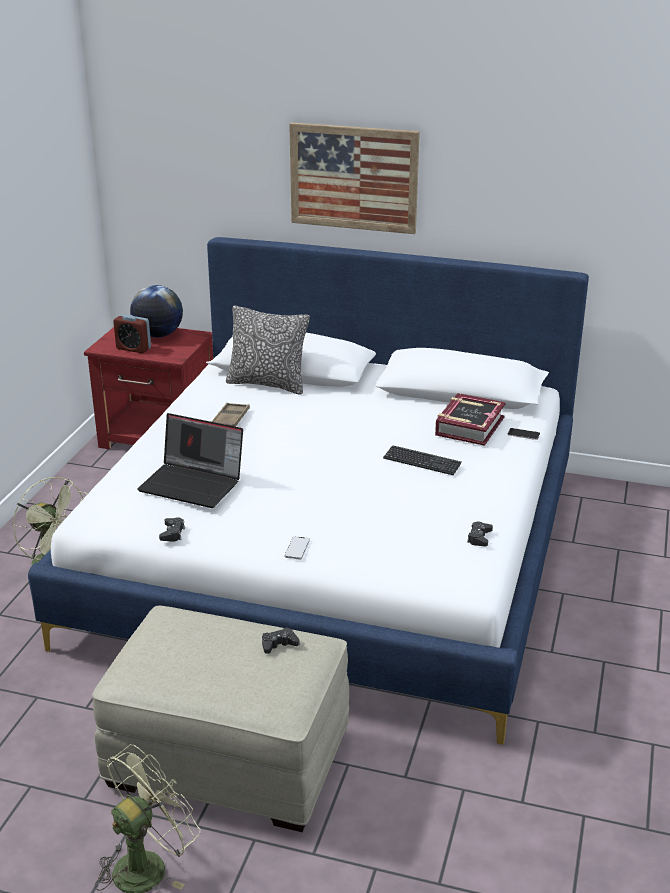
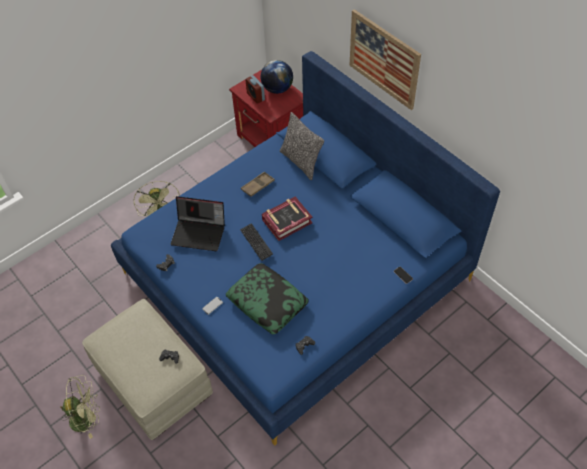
camera: 35 degrees right, 25 degrees up
(193, 484) = (199, 233): laptop -> laptop turned 45 degrees counterclockwise
(335, 553) = (295, 276): white bed -> blue bed
(376, 517) = (267, 302): none -> pillow
(422, 462) = (325, 271): keyboard -> keyboard (256, 242)
(469, 426) = (377, 253): book -> book (287, 221)

